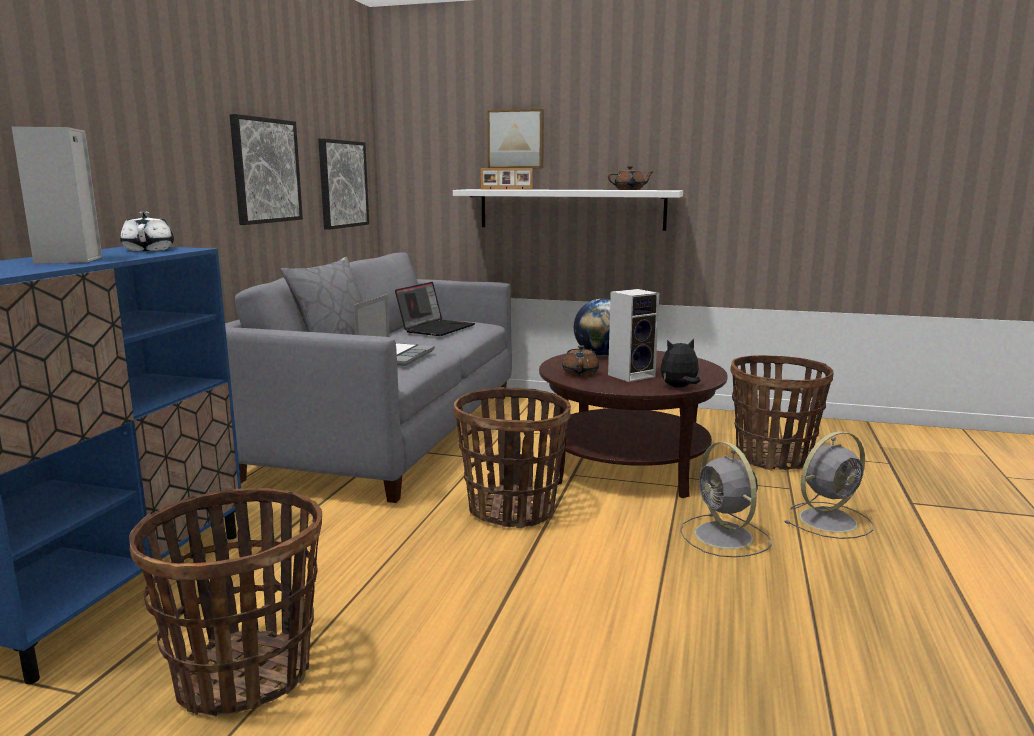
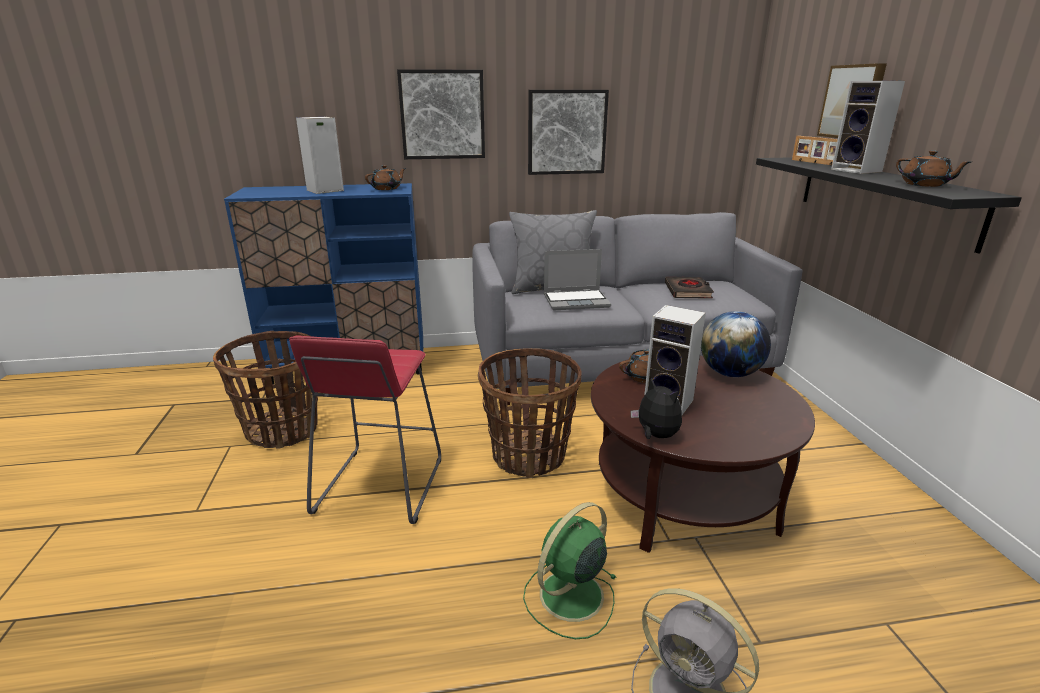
camera: 65 degrees right, 10 degrees up
(149, 250) = (387, 189): white teapot -> brown teapot
(342, 184) = (680, 142): picture -> picture (442, 115)
(436, 328) = (688, 291): laptop -> black book
(489, 604) = (380, 486): none -> red stool
(557, 189) = (858, 170): none -> speaker
(571, 209) = (882, 198): white shelf -> black shelf
(725, 537) = (569, 597): grey fan -> green fan
(773, 458) = (852, 612): basket -> none

